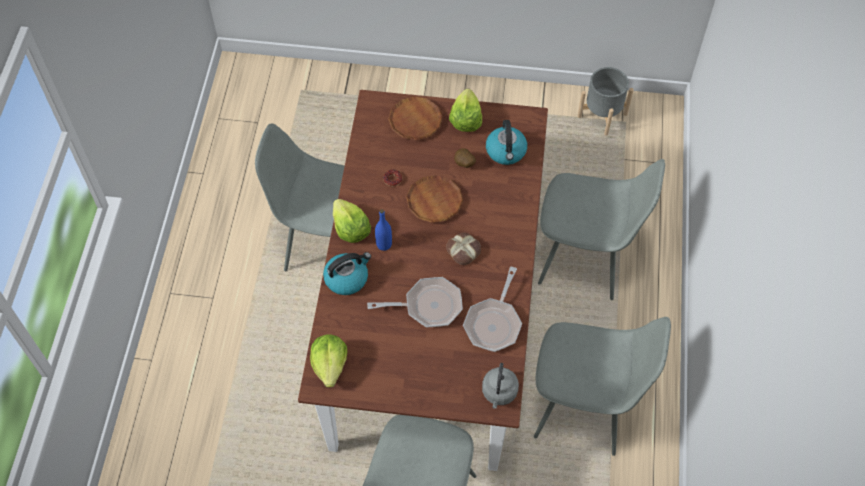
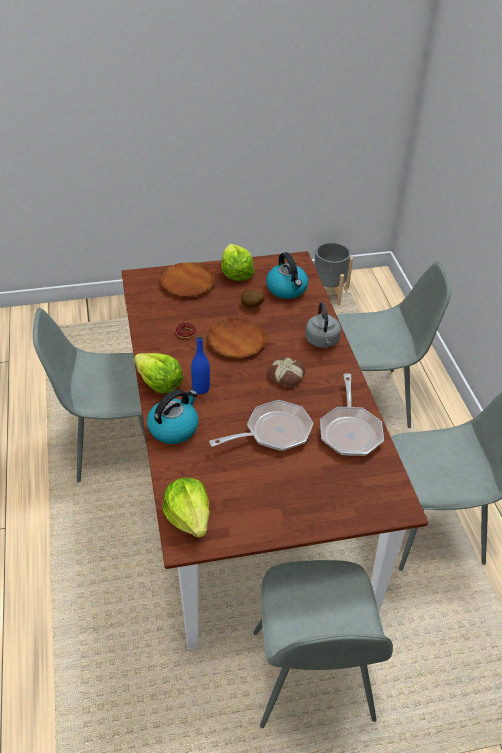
camera: 20 degrees left, 15 degrees down
(499, 393) = (390, 495): grey kettle -> grey kettle (322, 341)

